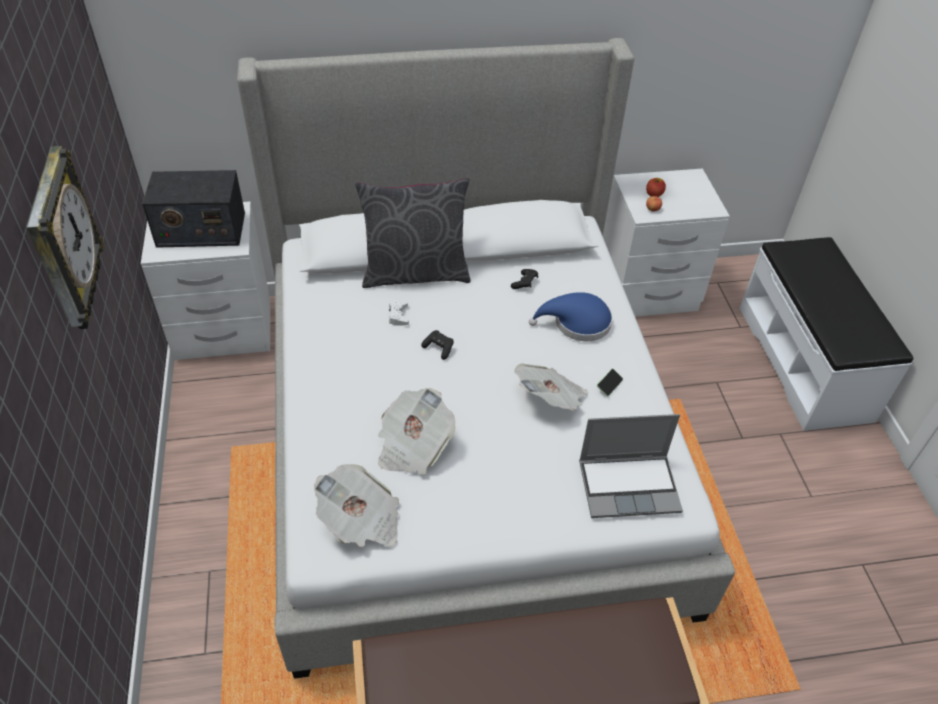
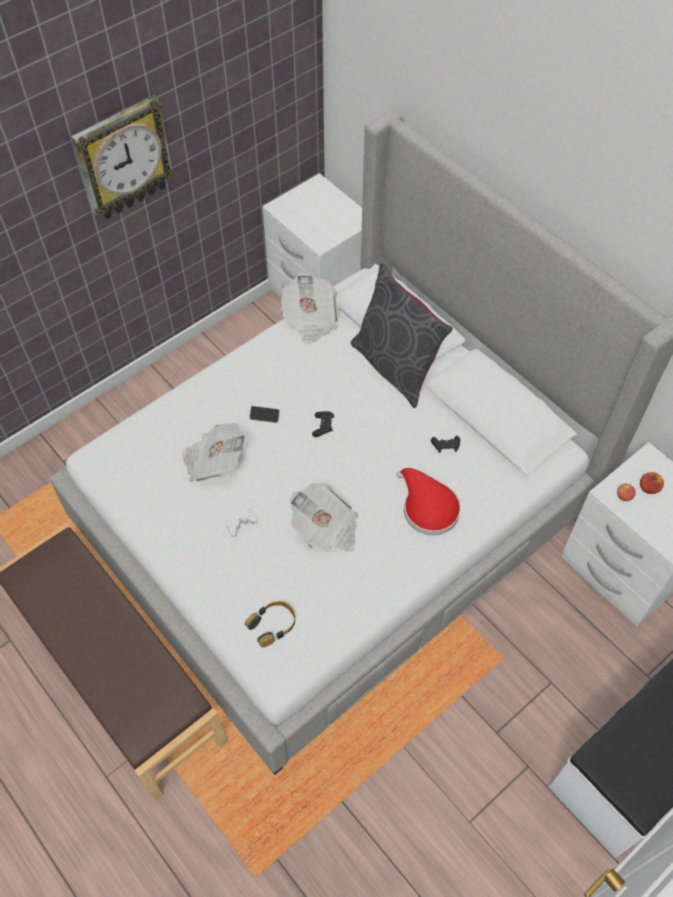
camera: 60 degrees right, 10 degrees up
(200, 230) = (321, 214): radio -> none
(361, 520) = (132, 467): newspaper -> newspaper (310, 320)
(398, 316) = (339, 382): white game controller -> white game controller (240, 524)
(577, 323) = (427, 507): blue hat -> red hat
(609, 385) = (371, 564): phone -> phone (264, 416)
(629, 485) = (272, 625): laptop -> headphones

